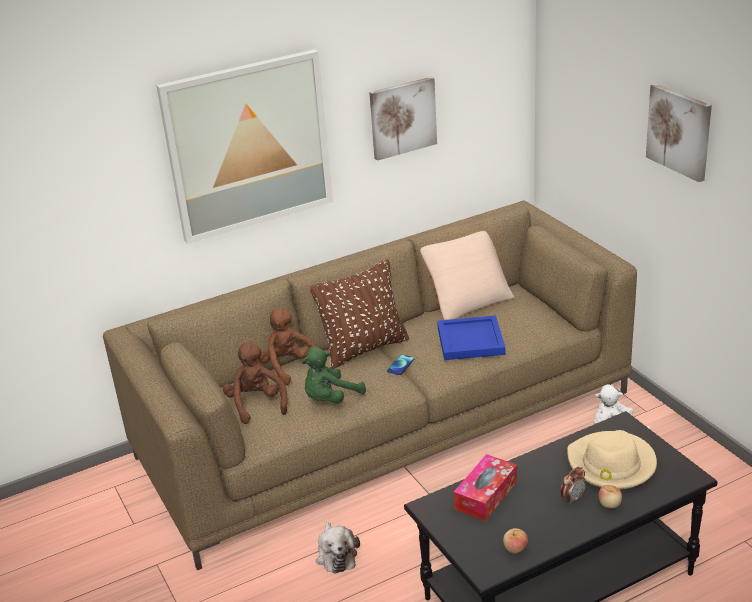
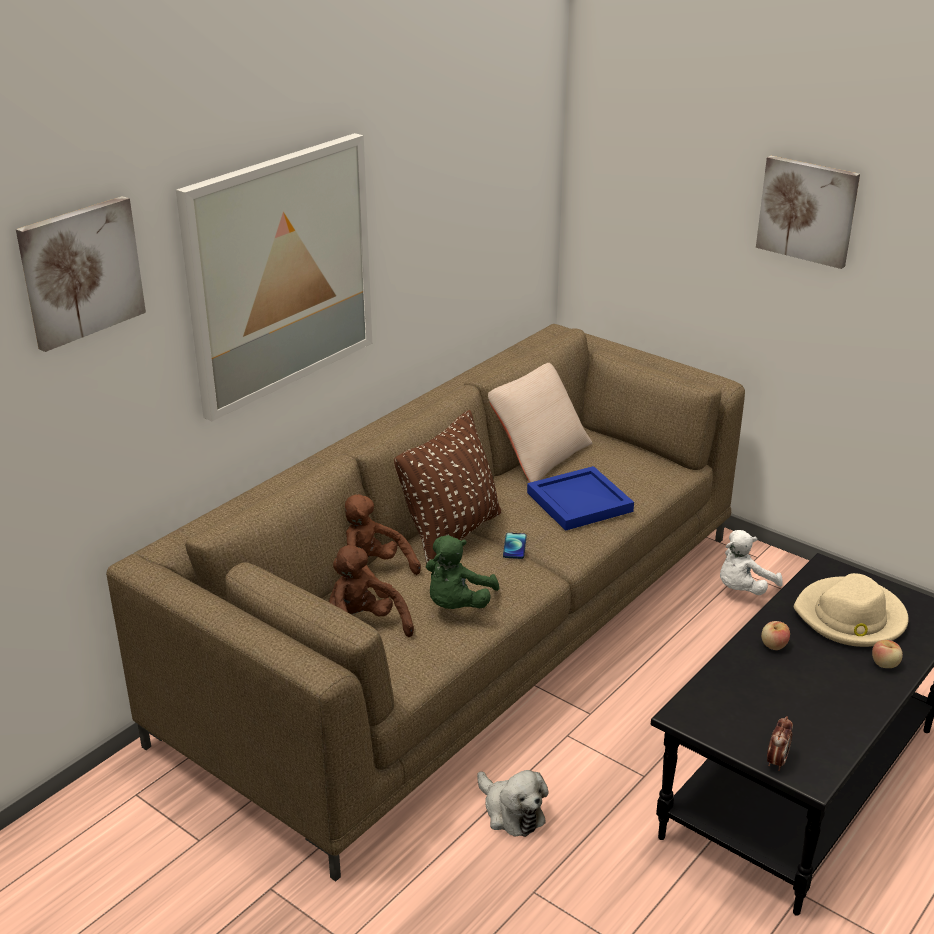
camera: 25 degrees left, 0 degrees up
(402, 117) = (440, 224): picture -> picture (80, 271)
(486, 495) = (740, 685): tissue box -> none
(515, 549) = (823, 741): apple -> apple (773, 645)
(572, 498) = (840, 666): alarm clock -> alarm clock (776, 761)

